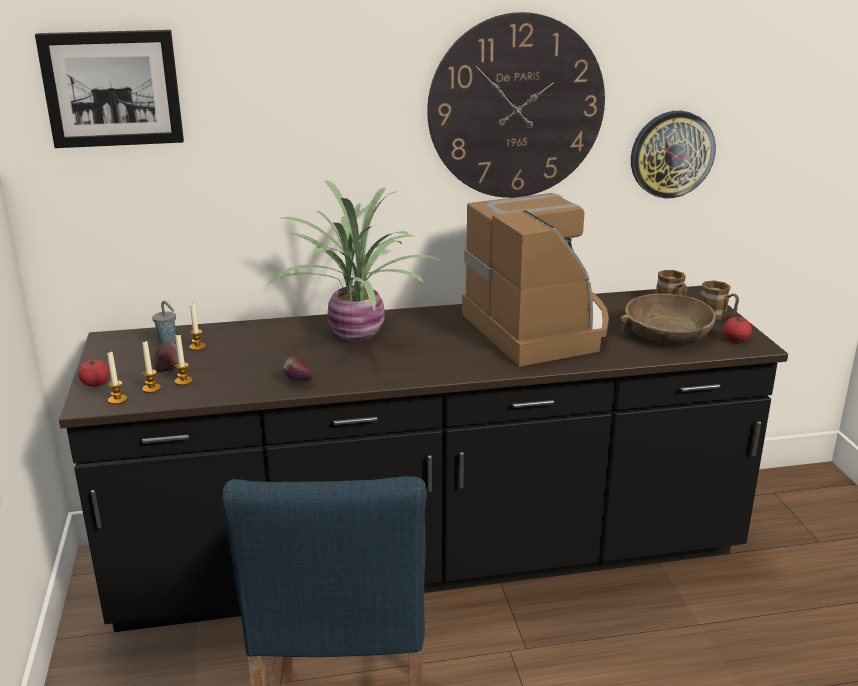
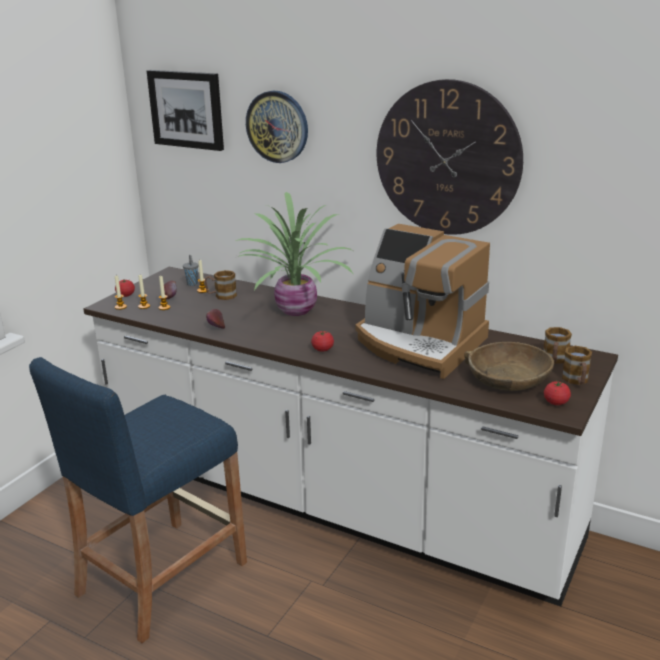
camera: 40 degrees right, 0 degrees up
(235, 345) = (221, 296): none -> mug
(429, 560) = (333, 501): black counter -> white counter
(461, 364) = (322, 349): none -> tomato
(540, 328) = (419, 344): coffee machine -> coffee machine turned 105 degrees clockwise
(671, 154) = (590, 222): wall clock -> wall clock (277, 126)

